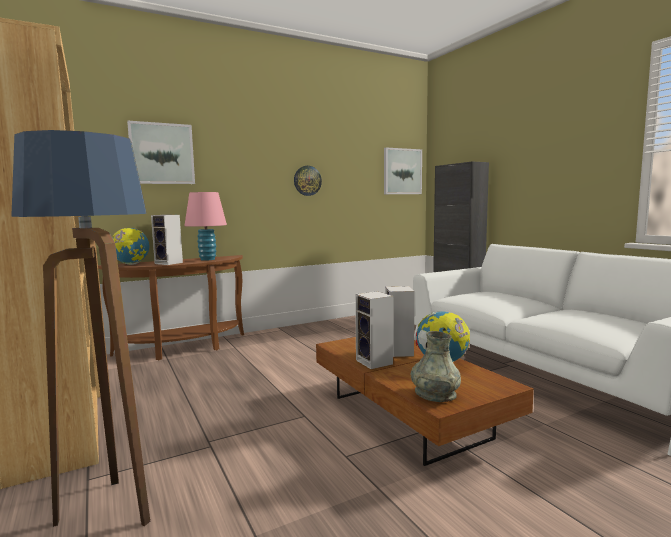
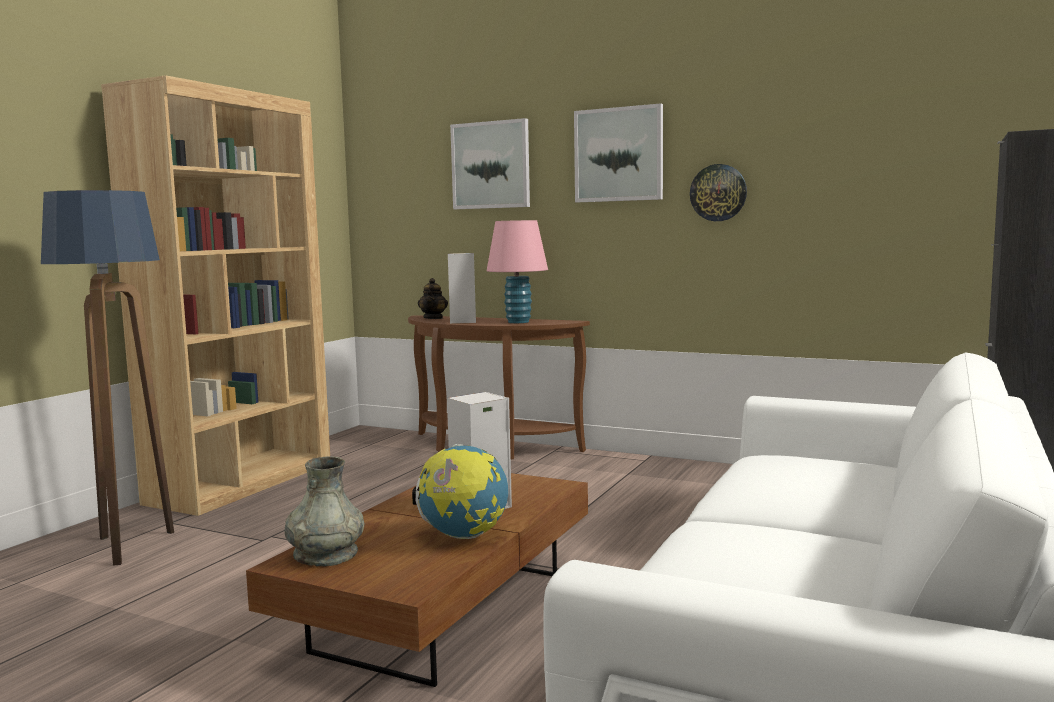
camera: 55 degrees right, 0 degrees up
(131, 264) = (433, 318): globe -> teapot
(375, 362) = (416, 505): speaker -> none
(402, 171) = (973, 158): picture -> picture (619, 154)

